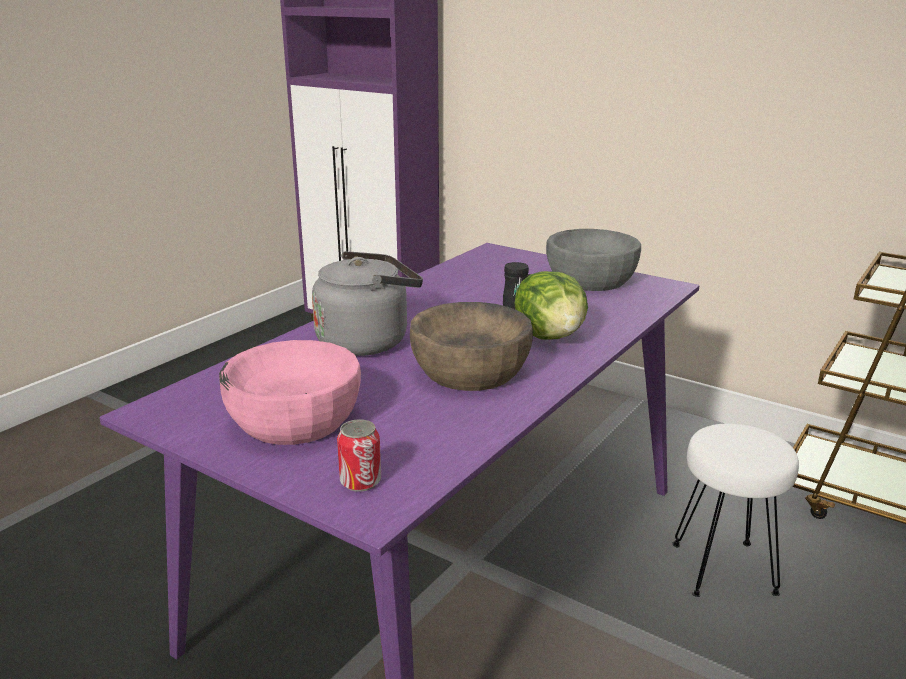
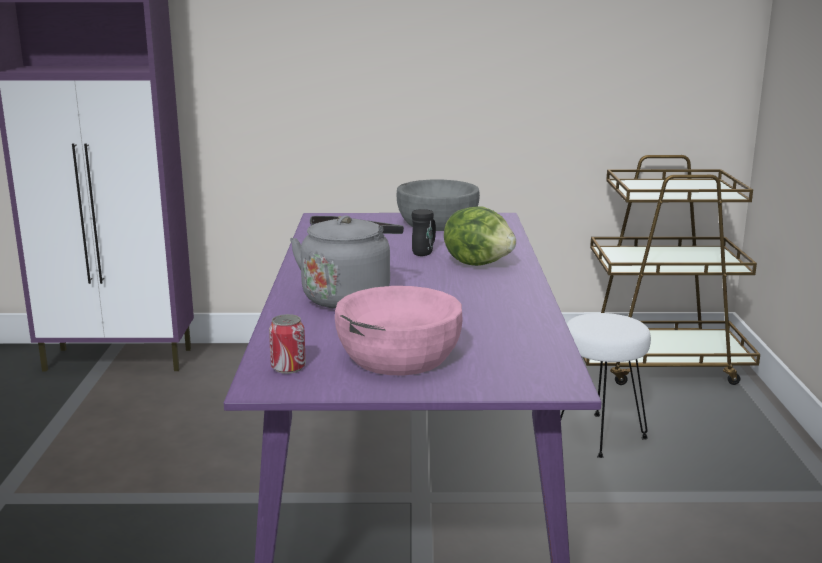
camera: 35 degrees left, 5 degrees down
(360, 482) = (521, 374): can -> can (288, 367)
(470, 371) = (465, 296): brown bowl -> none

